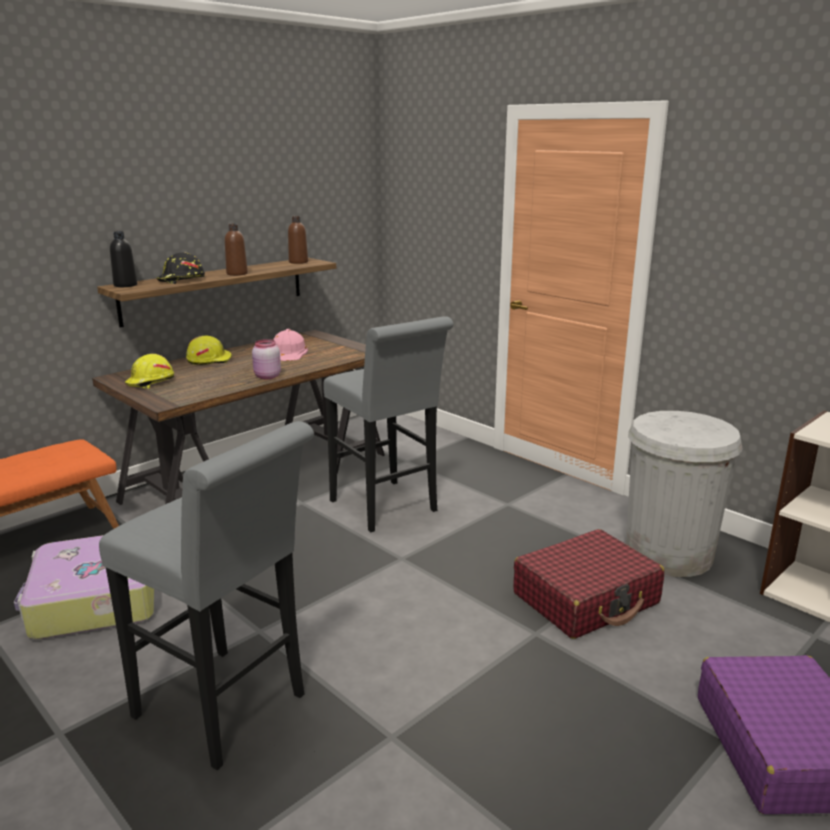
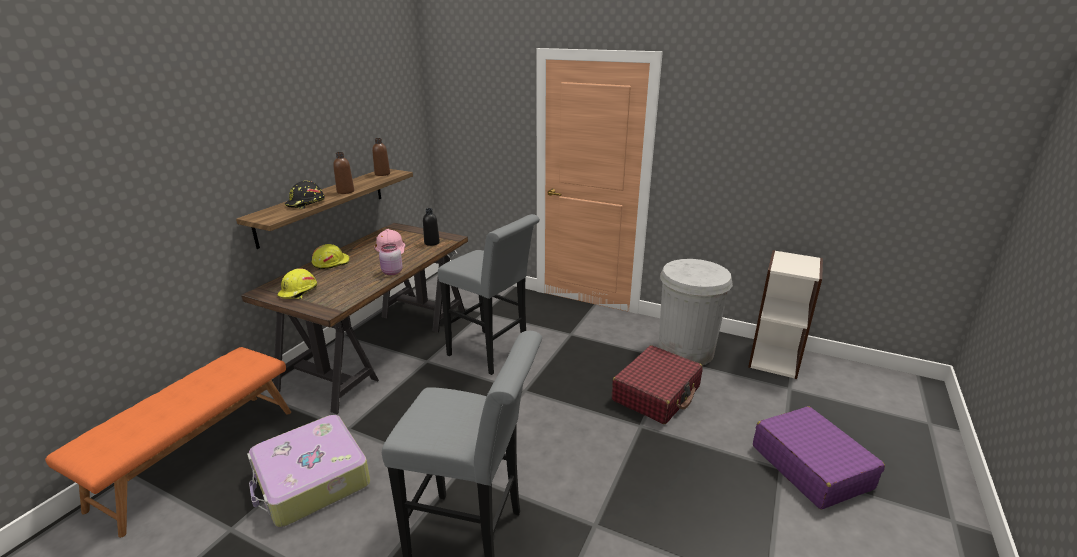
camera: 20 degrees left, 5 degrees up
(125, 285) = (261, 214): black bottle -> black bottle (432, 243)

